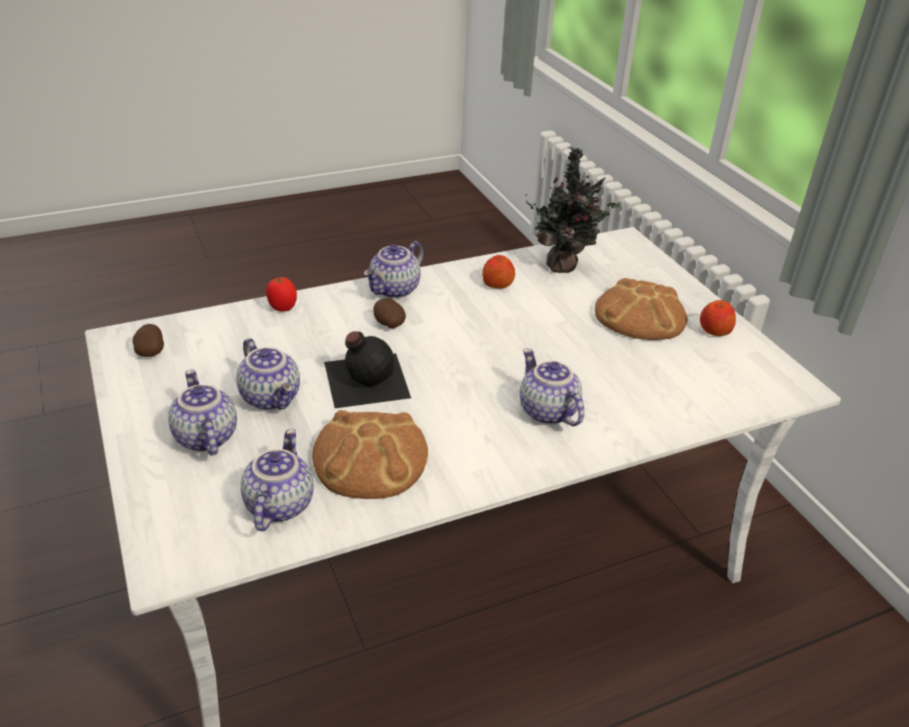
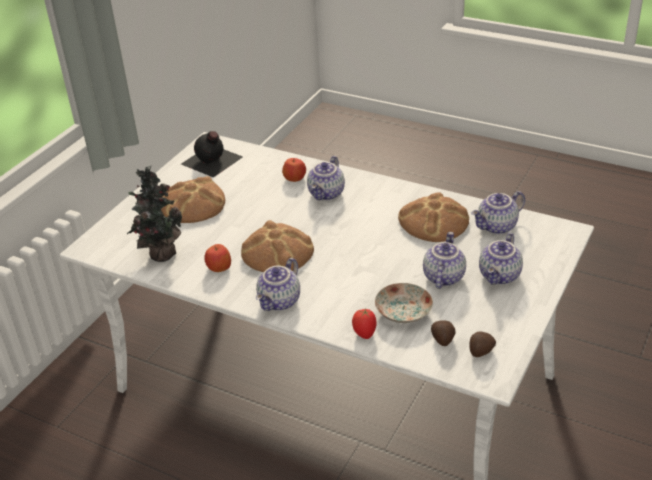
camera: 125 degrees left, 0 degrees up
(270, 342) = (402, 312): none -> plate
(365, 379) = (383, 258): black bottle -> black bottle (212, 161)
(388, 324) = (321, 281): potato -> potato (442, 340)
(395, 290) = (280, 302): teapot -> teapot turned 120 degrees clockwise
(475, 324) = (277, 251): none -> bread
(714, 330) = (180, 178): apple -> apple (295, 178)

